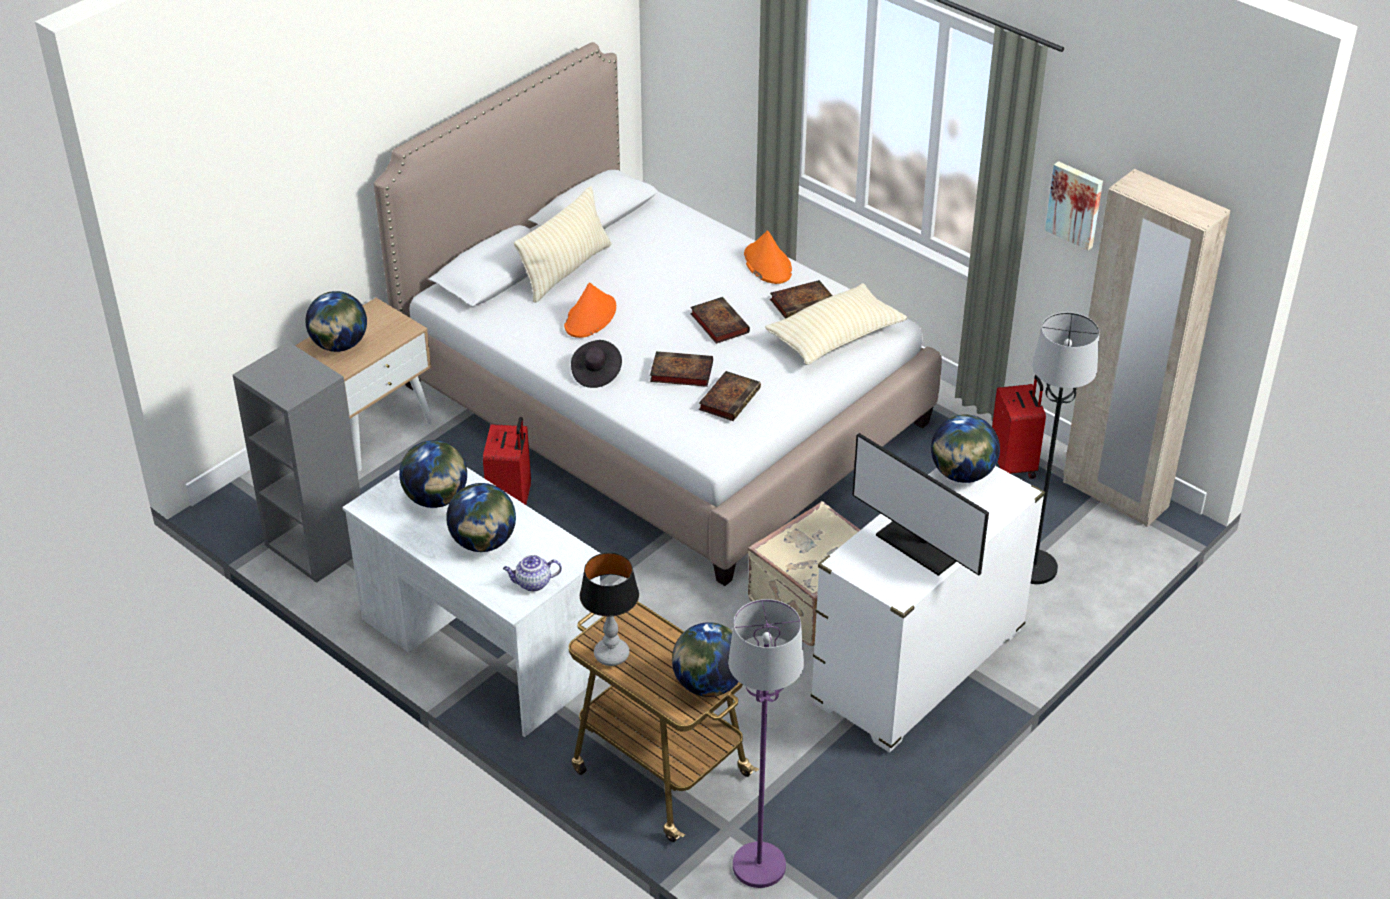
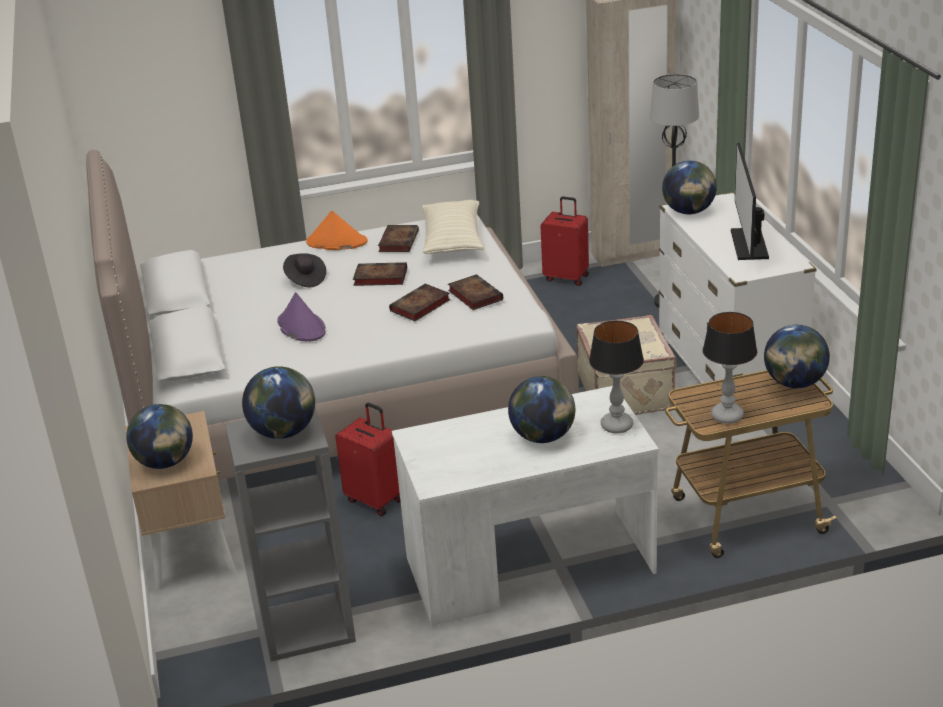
camera: 55 degrees left, 10 degrees down
(436, 499) = (462, 446): globe -> globe (284, 432)
(532, 583) = (617, 426): teapot -> table lamp
(566, 270) = (226, 323): beige pillow -> none
(590, 317) = (301, 327): orange hat -> purple hat
(596, 373) = (373, 343): black hat -> black hat (305, 279)
(759, 866) = (876, 500): purple floor lamp -> none
(919, 546) = (749, 244): monitor -> monitor turned 105 degrees clockwise
(1075, 204) = (539, 54): picture -> none

